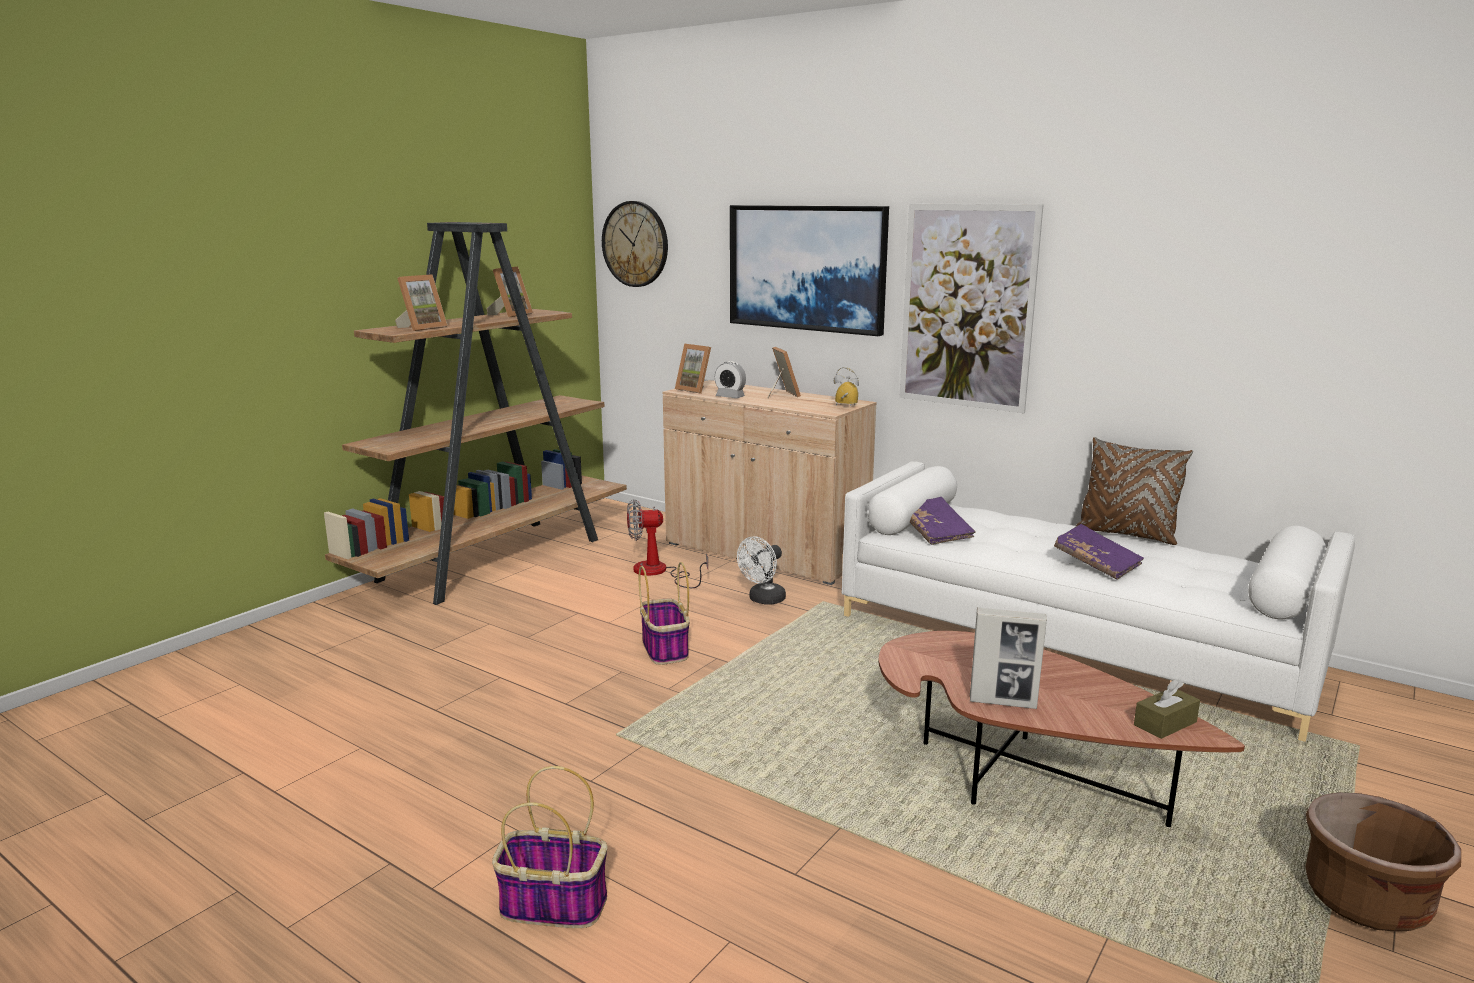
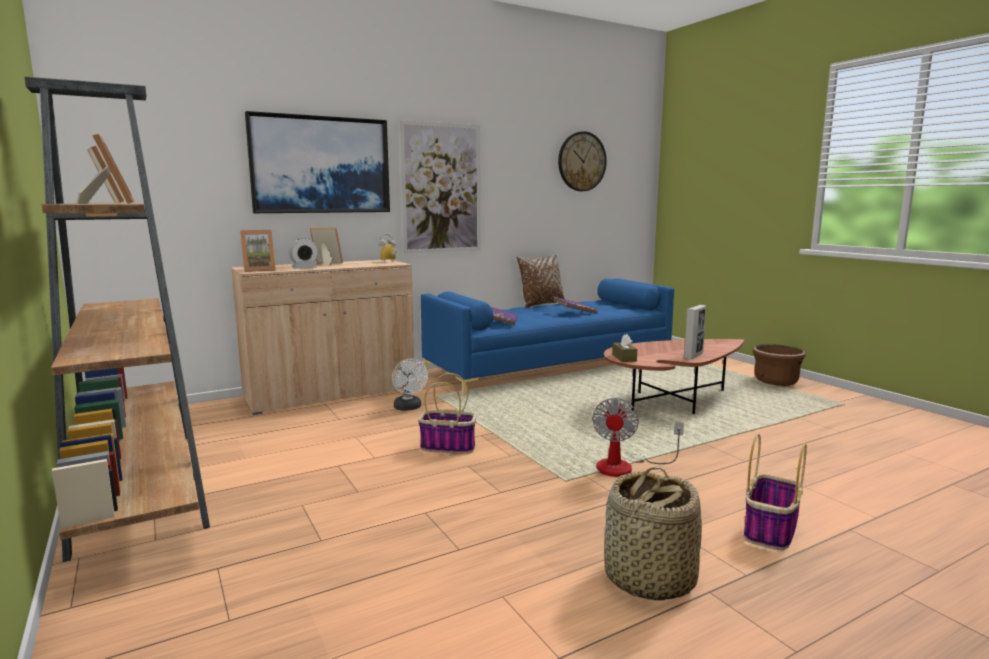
camera: 65 degrees left, 5 degrees down
(407, 820) = (648, 578): none -> basket
(635, 244) = (115, 144): wall clock -> wall clock (581, 161)
(658, 572) = (306, 427): fan -> fan (625, 466)
(1071, 642) = (550, 365): white sofa -> blue sofa
(1165, 723) = (722, 342): brown tissue box -> brown tissue box (624, 358)

